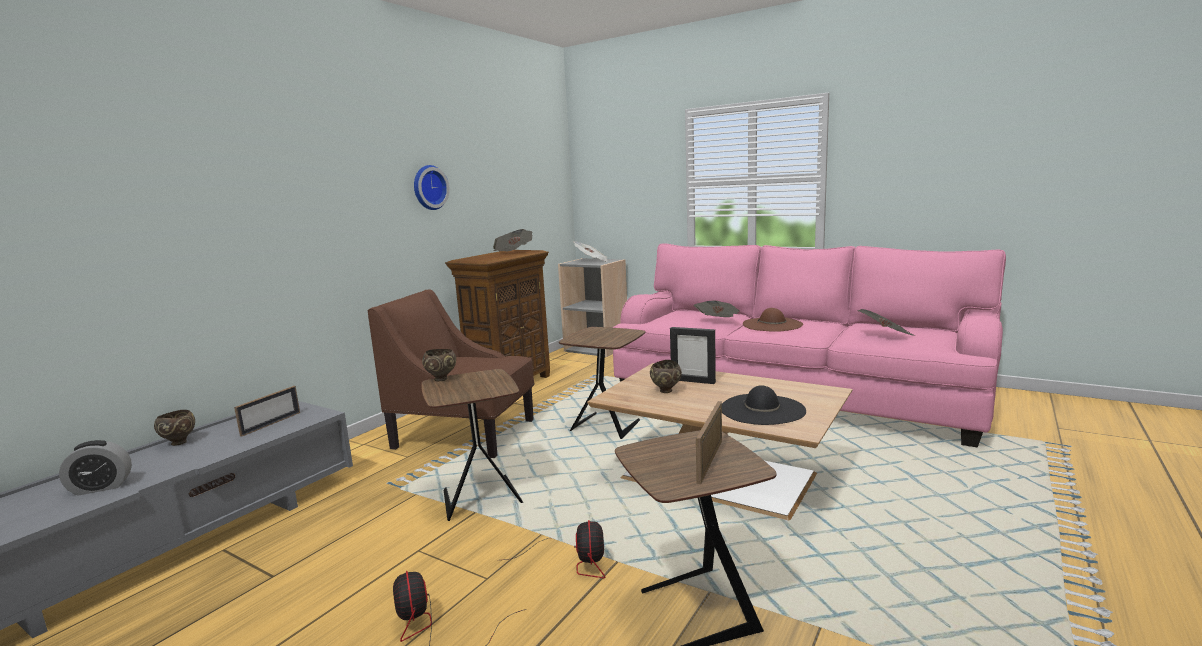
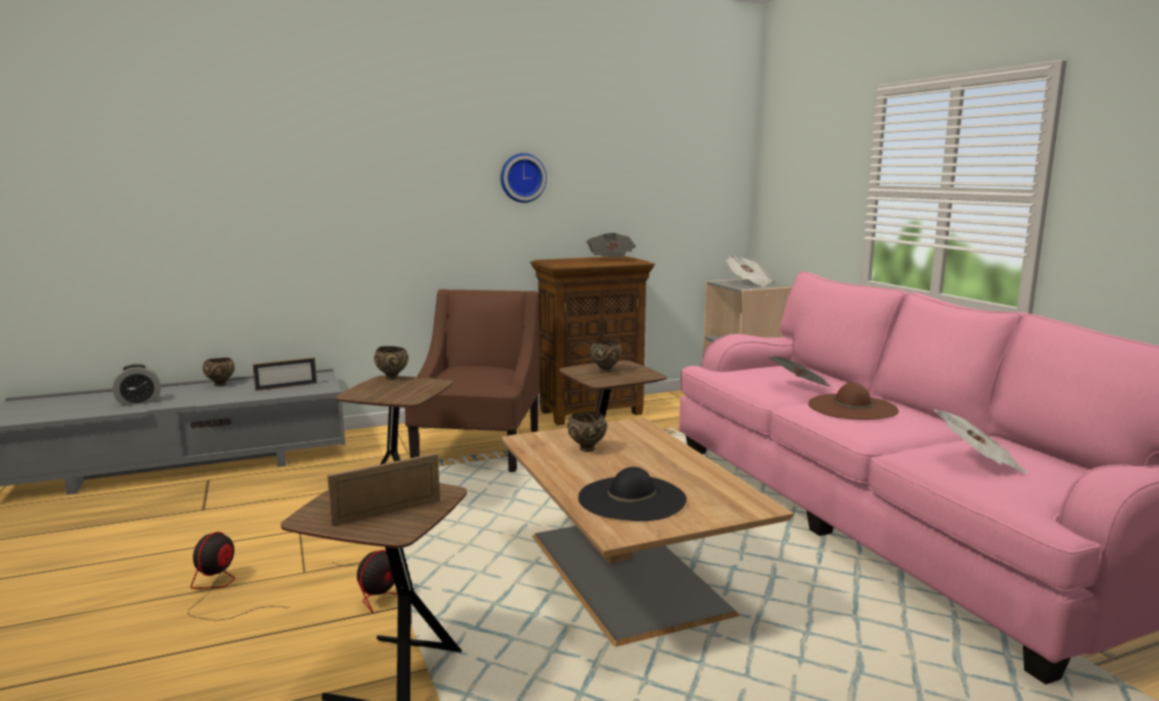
camera: 35 degrees right, 0 degrees up
(101, 487) = (138, 402): alarm clock -> alarm clock turned 45 degrees counterclockwise
(466, 434) = (479, 448): brown armchair -> brown armchair turned 45 degrees clockwise
(596, 336) = (605, 371): none -> brown bowl
(693, 380) = (638, 447): picture frame -> none

